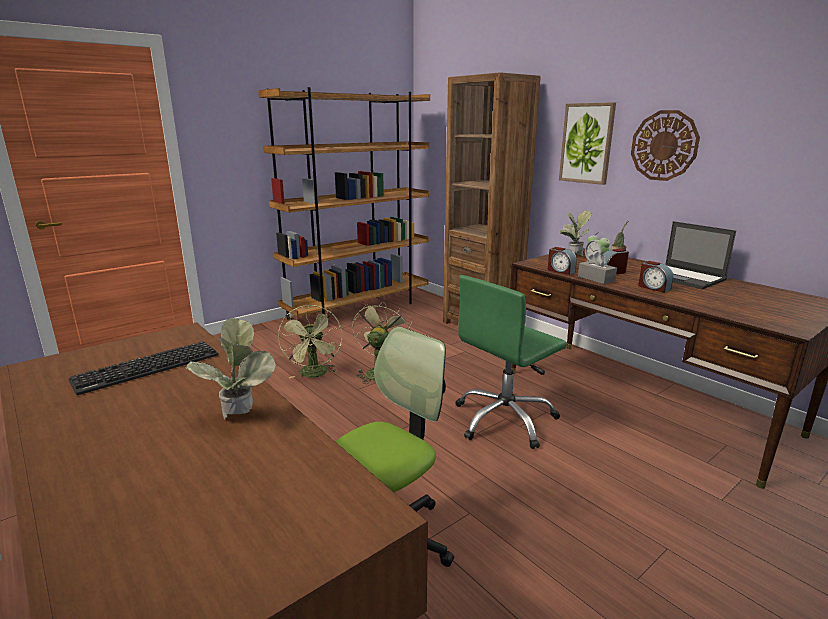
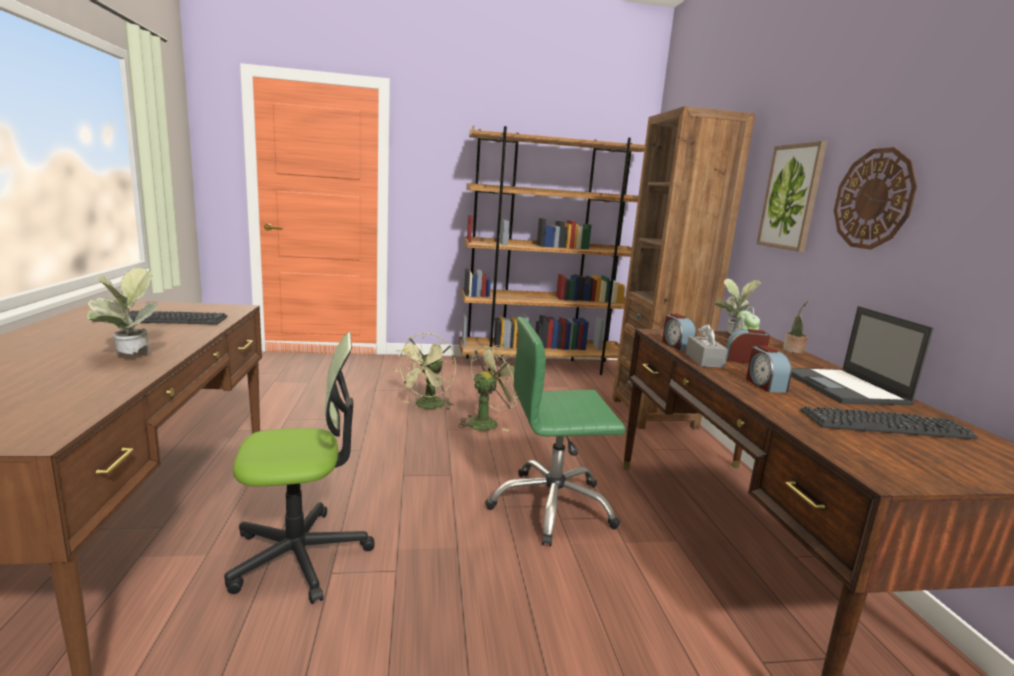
camera: 30 degrees right, 5 degrees down
(739, 297) = (884, 425): none -> keyboard

